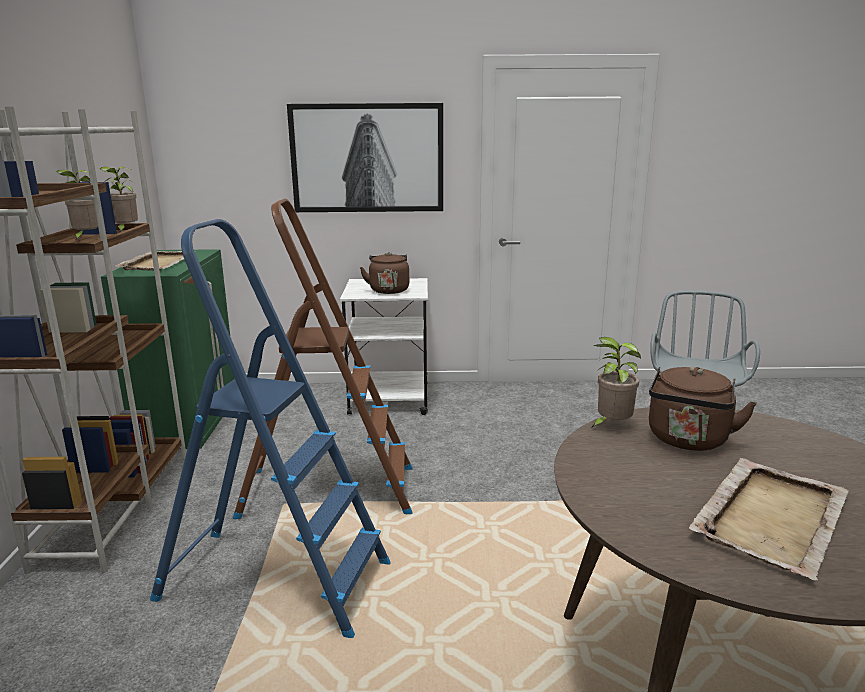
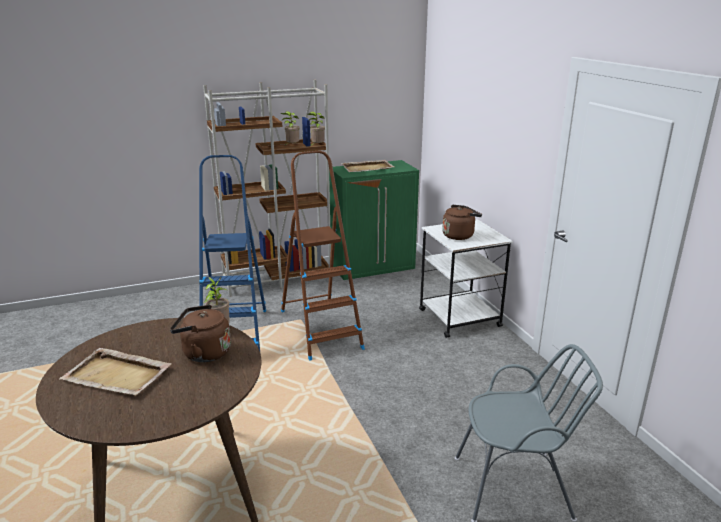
camera: 70 degrees right, 5 degrees up
(367, 158) = (499, 130): picture -> none

